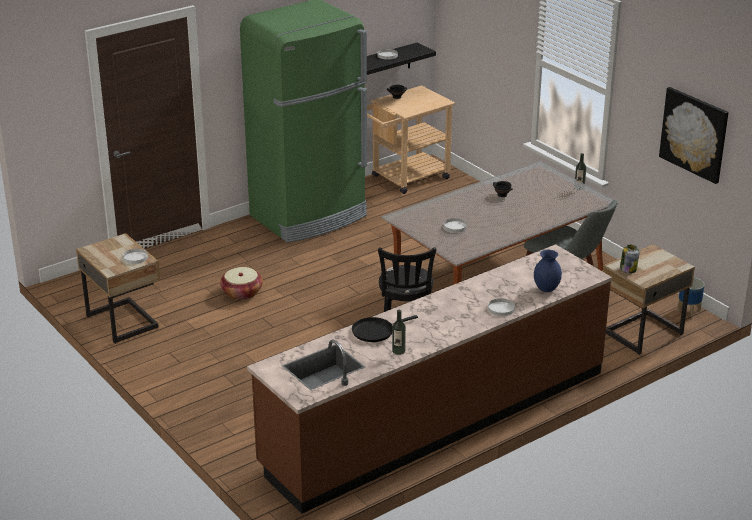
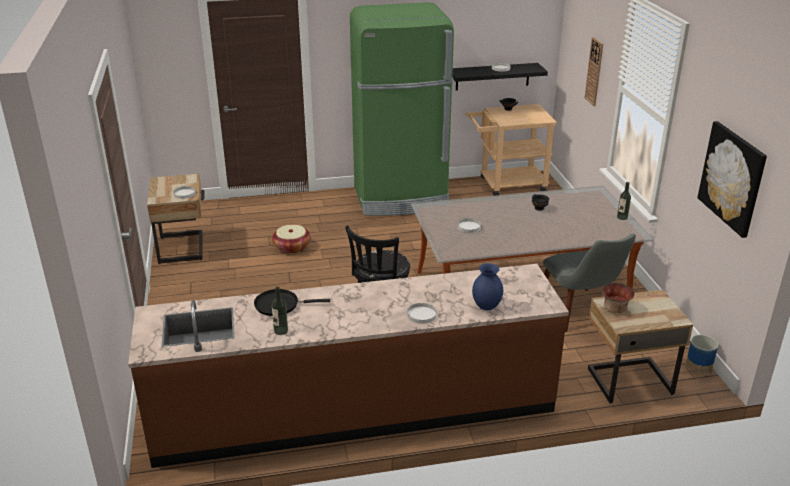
camera: 25 degrees right, 0 degrees up
(497, 47) = (594, 71): none -> wall clock
(628, 269) = (614, 308): jar -> bowl

